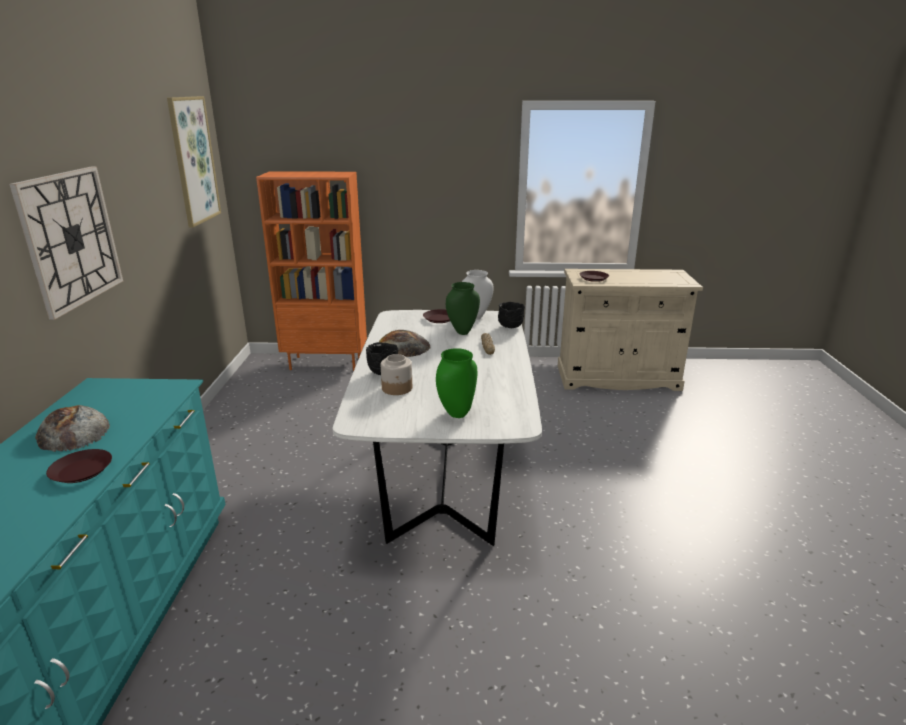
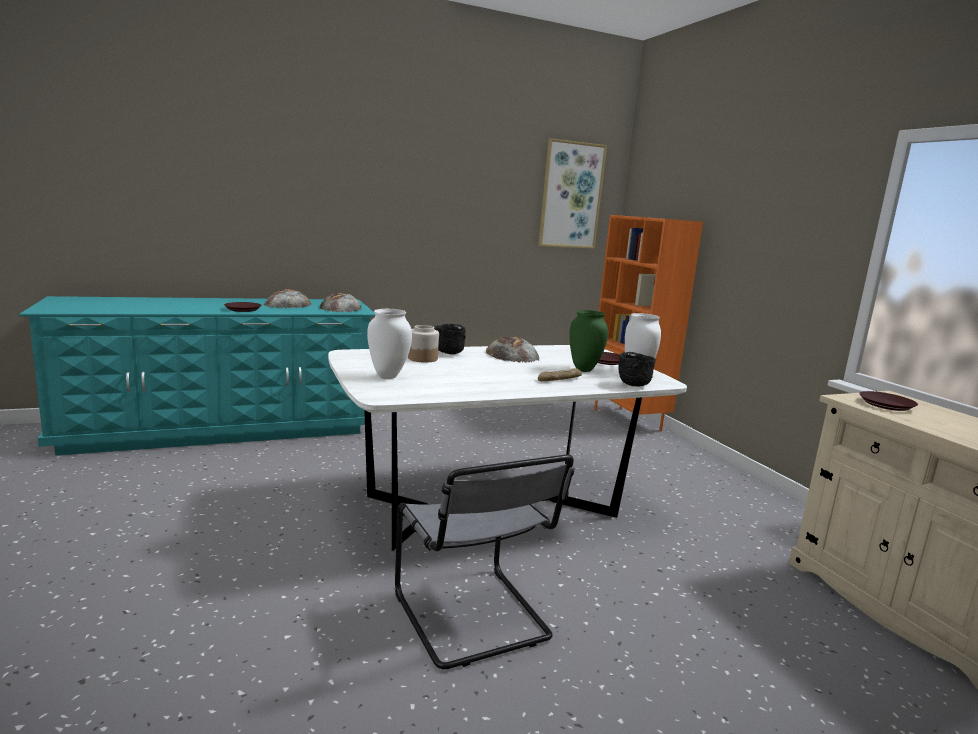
camera: 65 degrees right, 10 degrees down
(71, 239) = (385, 208): wall clock -> none
(141, 396) = (340, 308): none -> bread
(456, 413) = (388, 376): green vase -> white vase
(596, 524) = (474, 619): none -> grey chair

